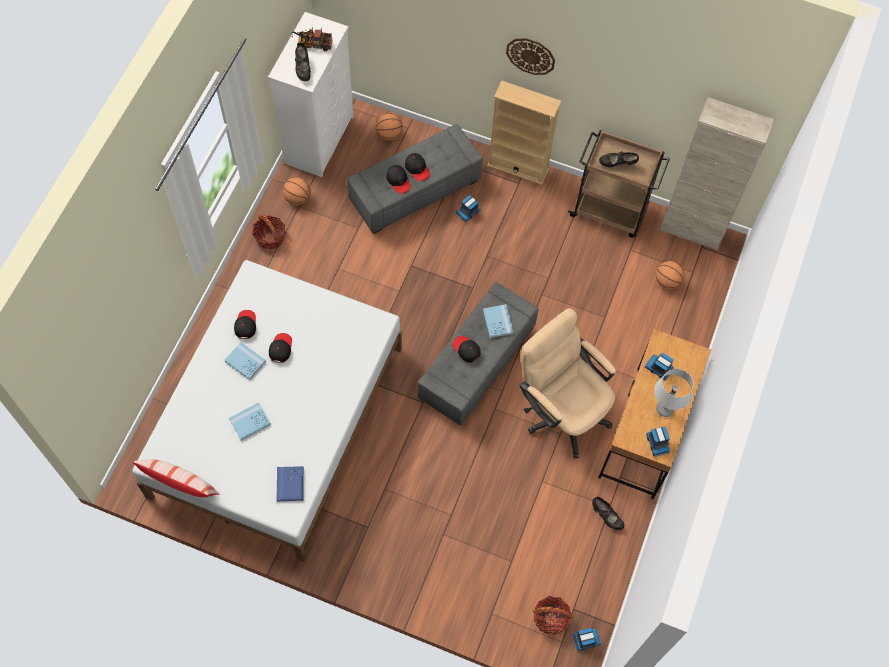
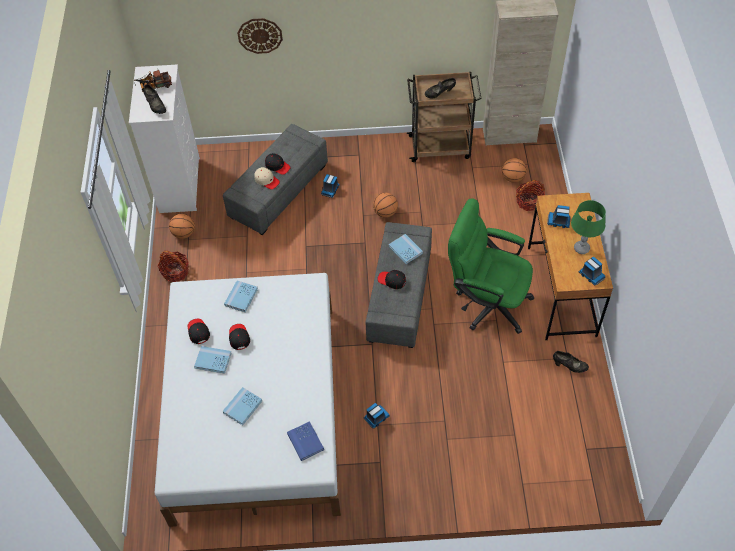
camera: 20 degrees left, 10 degrees down
(179, 483) = (205, 485): pillow -> none
(303, 306) = (241, 297): none -> blue book
(389, 134) = (236, 159): basketball -> basketball (385, 212)
(398, 181) = (267, 180): black cap -> beige cap
(518, 167) = (352, 144): beige bookcase -> none
(530, 56) = (339, 28): wall clock -> wall clock (260, 35)
(550, 618) = (572, 465): basket -> basket (529, 201)
(561, 409) = (486, 302): beige office chair -> green office chair
(586, 640) = (610, 469): toy truck -> toy truck (376, 418)
(664, 409) = (581, 248): grey table lamp -> green table lamp

